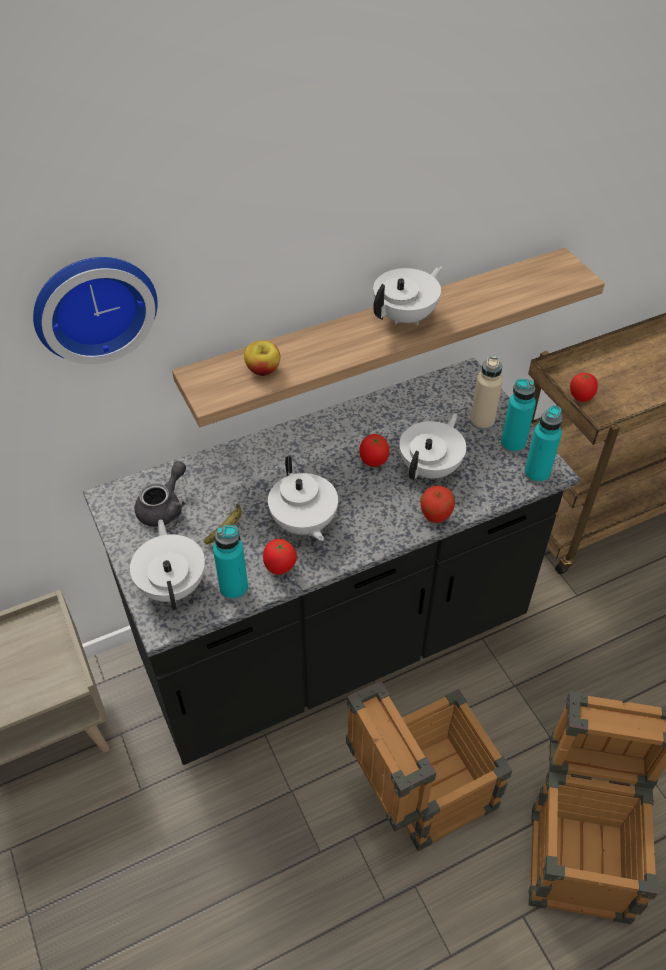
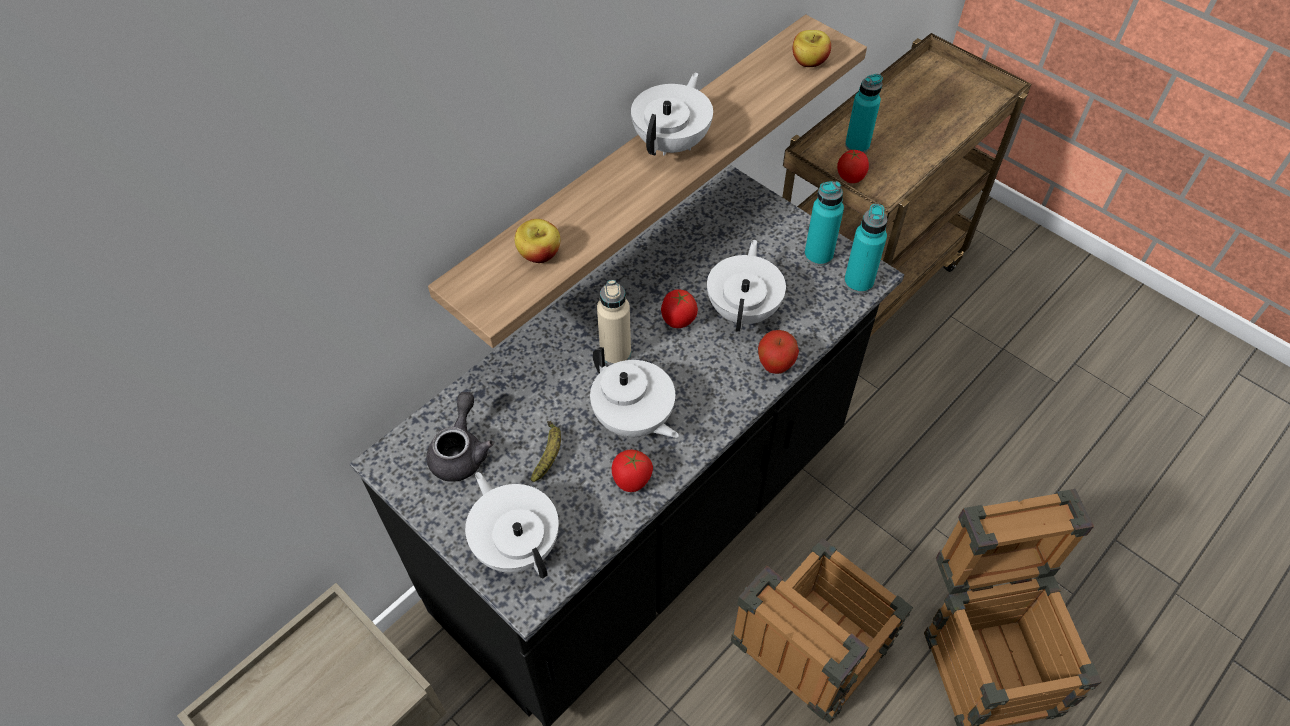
camera: 20 degrees left, 5 degrees up
(93, 305) = (331, 238): wall clock -> none
(234, 588) = (590, 524): turquoise bottle -> turquoise bottle (857, 145)
(482, 421) = (774, 238): beige bottle -> beige bottle (615, 353)
(549, 283) = (809, 62): none -> apple

